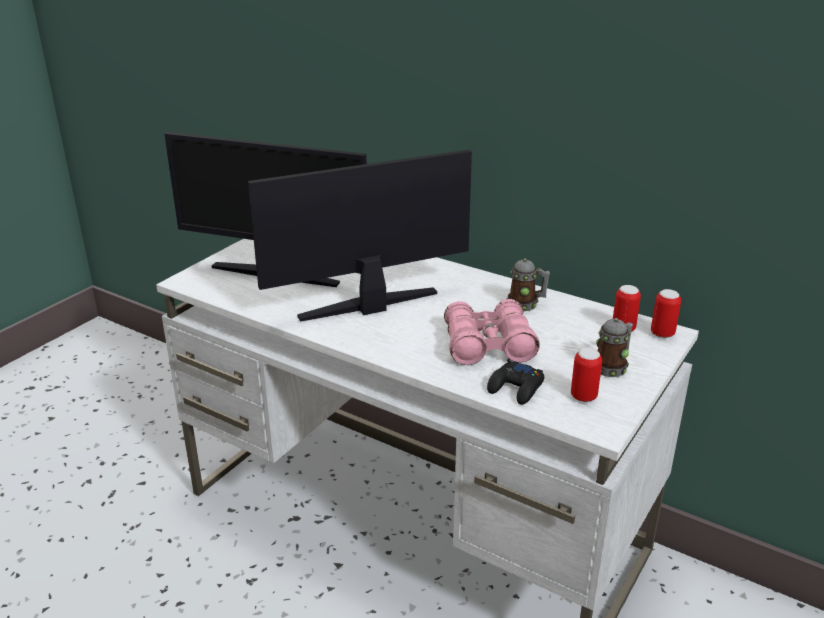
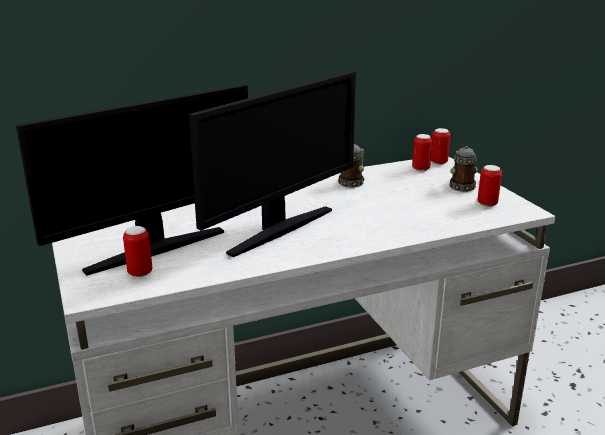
camera: 55 degrees left, 5 degrees down
(234, 283) = (140, 273): none -> can
(370, 307) = (279, 229): monitor -> monitor turned 150 degrees counterclockwise
(488, 345) = (392, 209): pink binoculars -> none
(516, 388) = (457, 218): black game controller -> none

